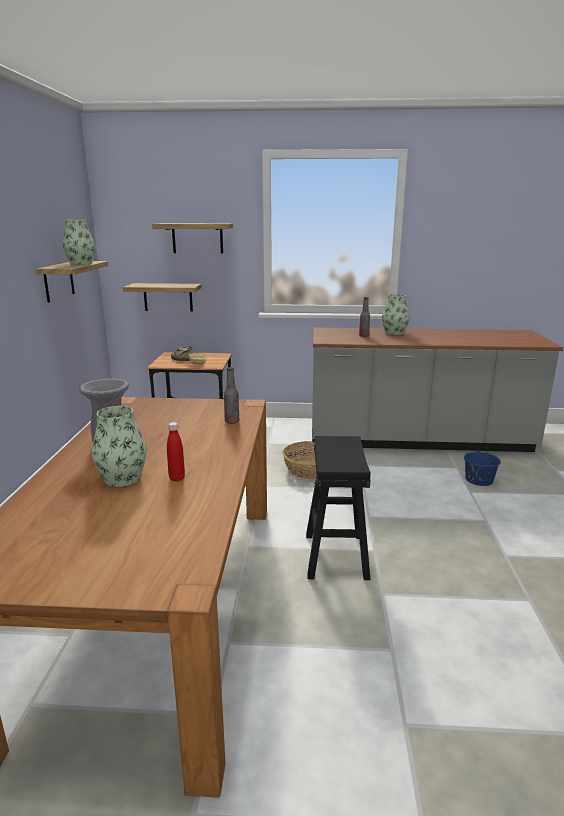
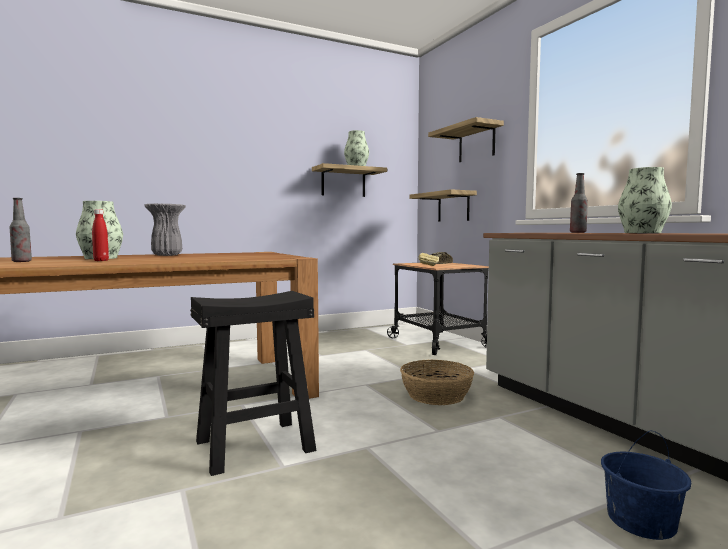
camera: 60 degrees right, 15 degrees down
(232, 422) = (241, 258): bottle -> bottle (21, 261)

